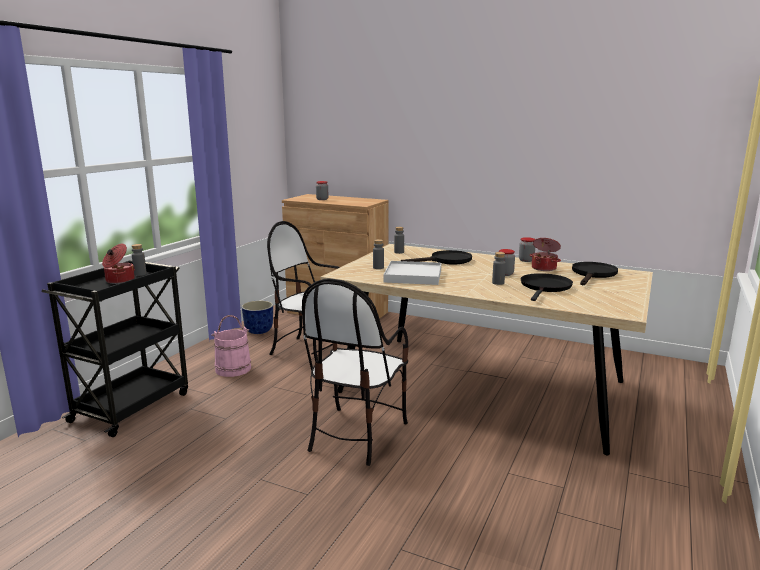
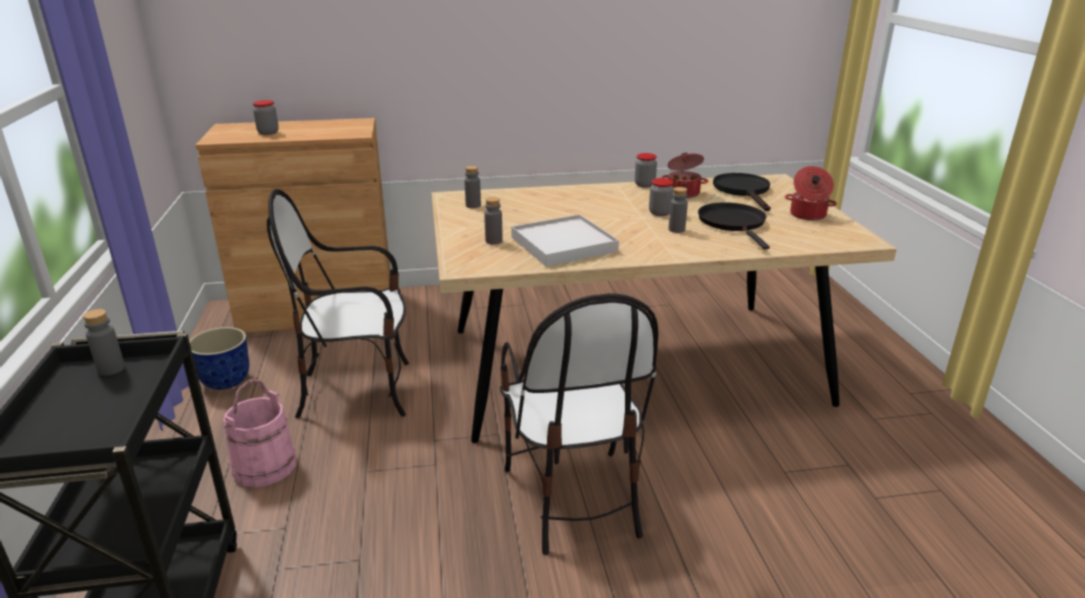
camera: 35 degrees left, 10 degrees up
(119, 280) = (90, 399): cooking pot -> cooking pot (807, 215)
(445, 261) = (557, 207): black frying pan -> none

